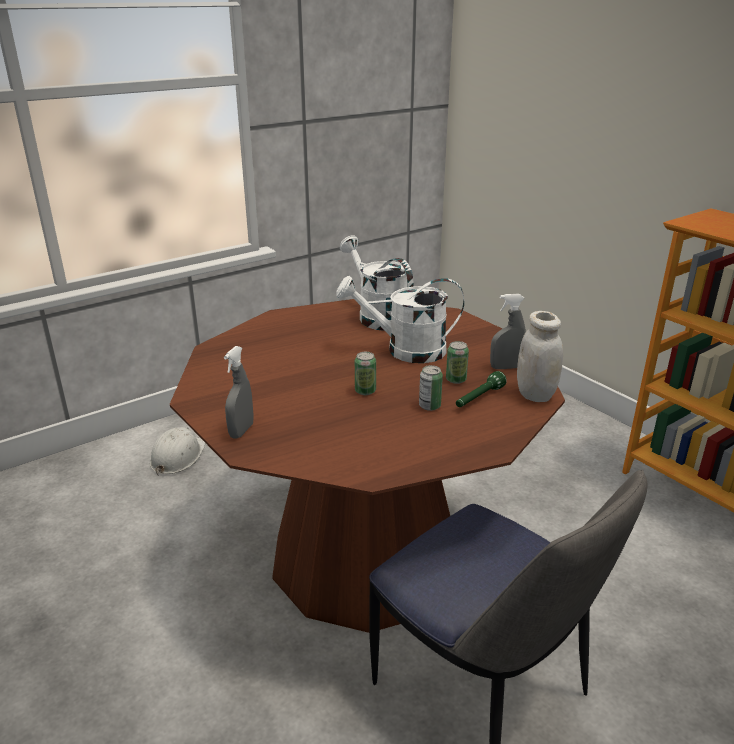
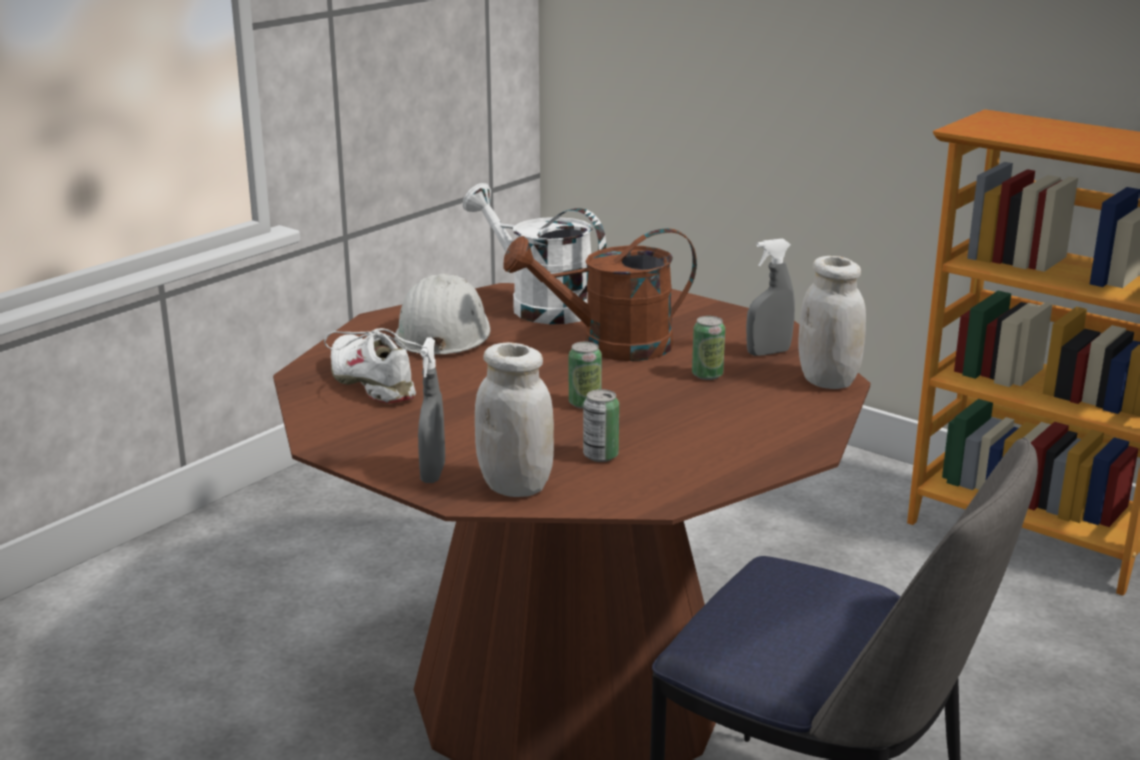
camera: 15 degrees left, 5 degrees down
(177, 456) = (180, 600): white hard hat -> white hard hat (443, 334)
(247, 358) = (373, 382): none -> white shoe
(285, 448) = (515, 486): none -> white jar
(405, 350) = (610, 346): white watering can -> brown watering can
(429, 406) = (689, 411): can -> can (600, 456)
(478, 398) = (753, 394): green flashlight -> none

